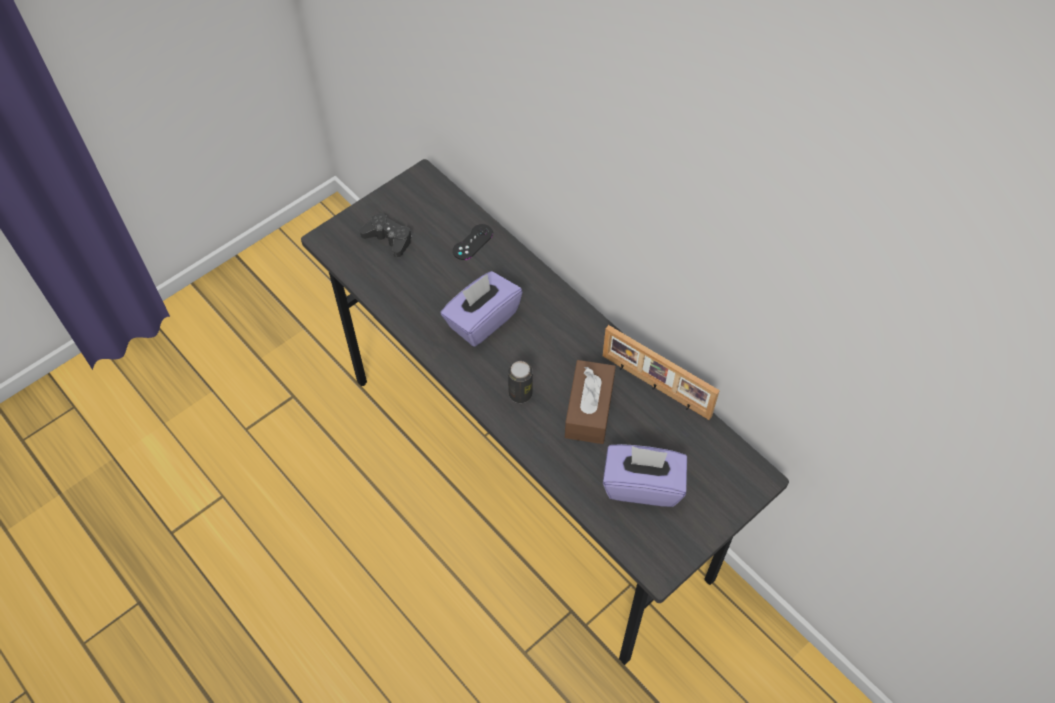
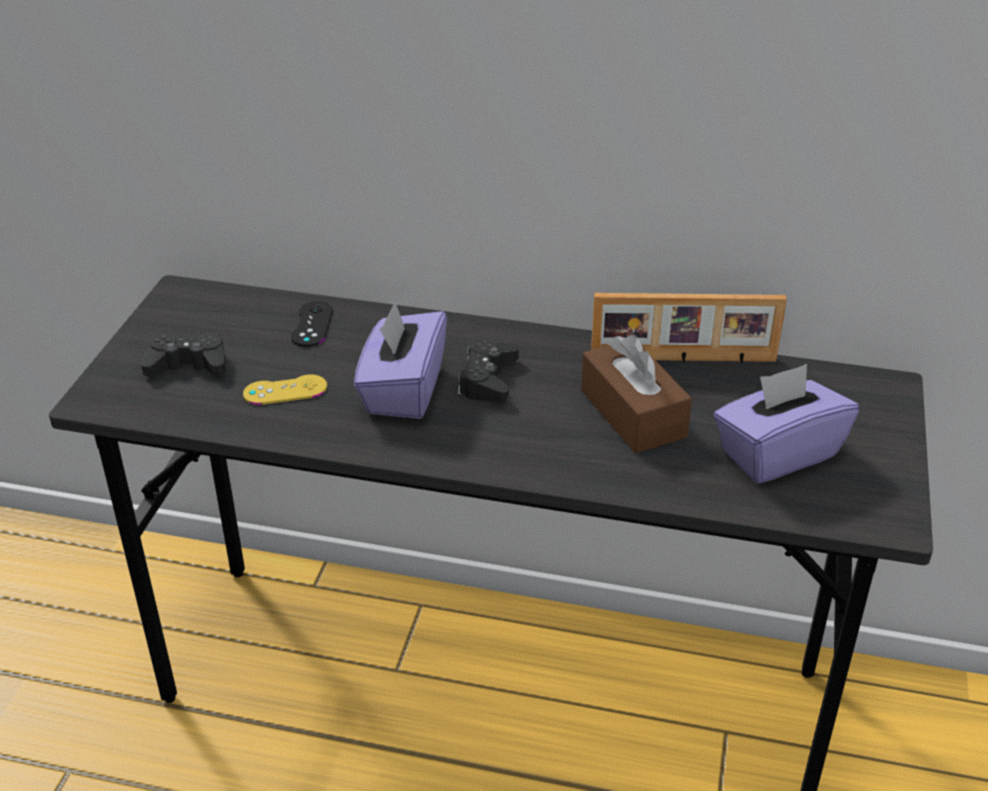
camera: 35 degrees left, 20 degrees down
(422, 285) = (285, 390): none -> yellow game controller
(520, 393) = (531, 437): can -> none
(533, 338) = (488, 379): none -> black game controller

